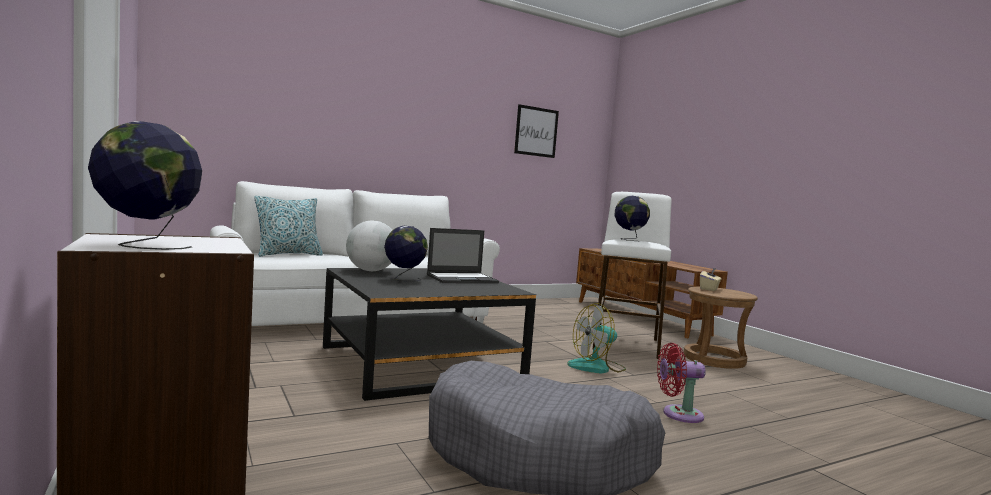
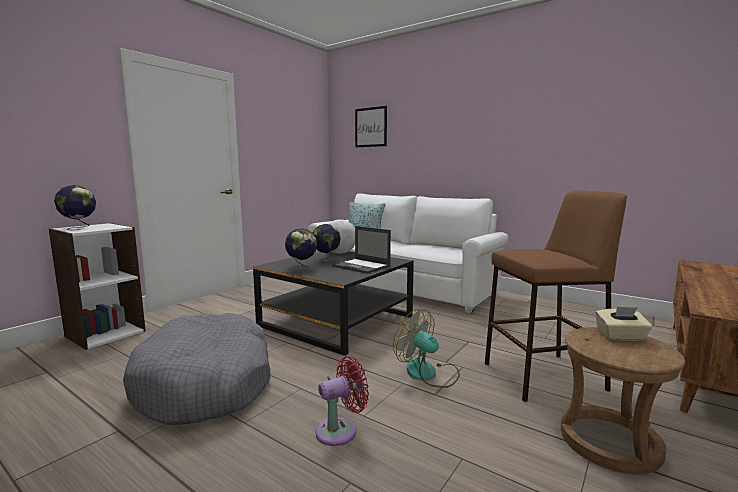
camera: 65 degrees right, 5 degrees up
(536, 131) = (618, 121): picture -> picture (371, 127)
(626, 344) = (544, 376): white stool -> brown stool
(629, 239) = (530, 250): globe -> globe (302, 268)
(678, 414) = (340, 431): red fan -> red fan turned 90 degrees clockwise

